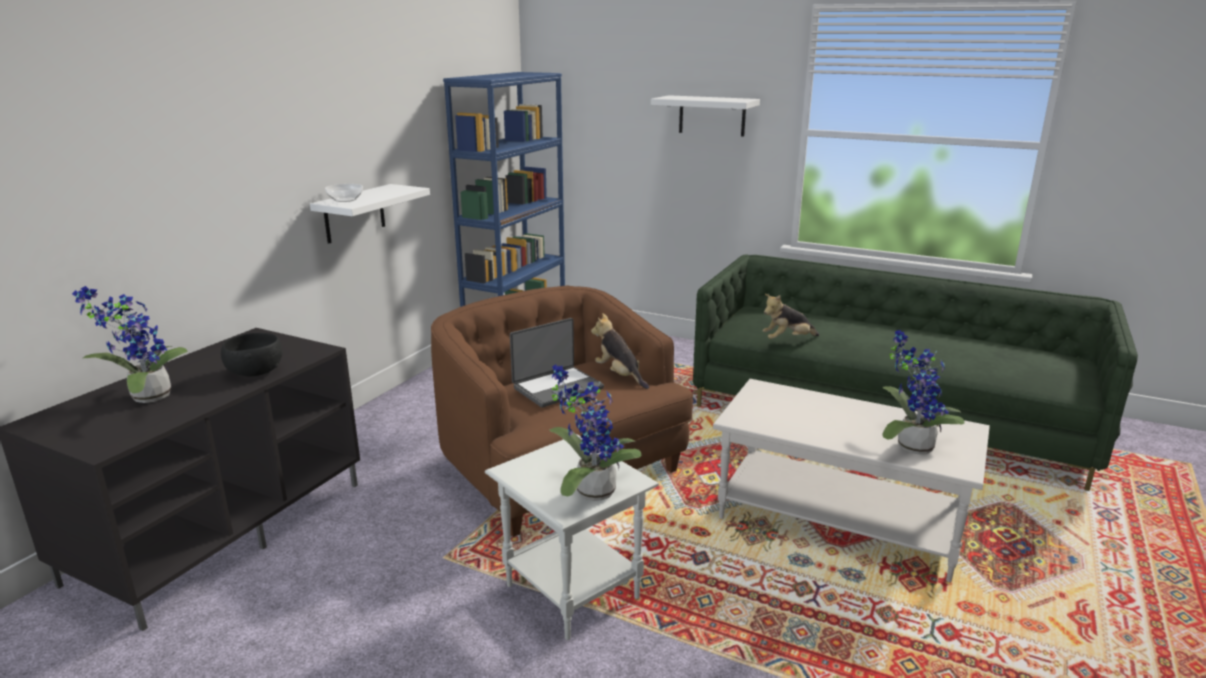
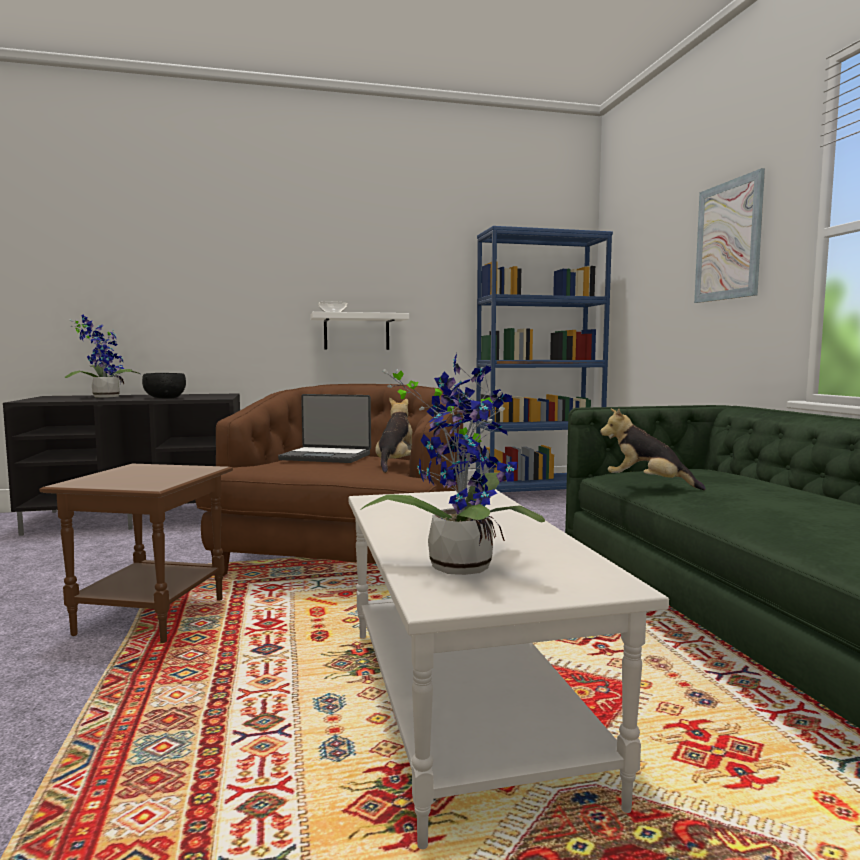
camera: 50 degrees right, 15 degrees down
(571, 591) = (152, 616): white side table -> brown side table
(590, 490) = (117, 482): potted plant -> none
(712, 115) = (728, 241): white shelf -> picture

